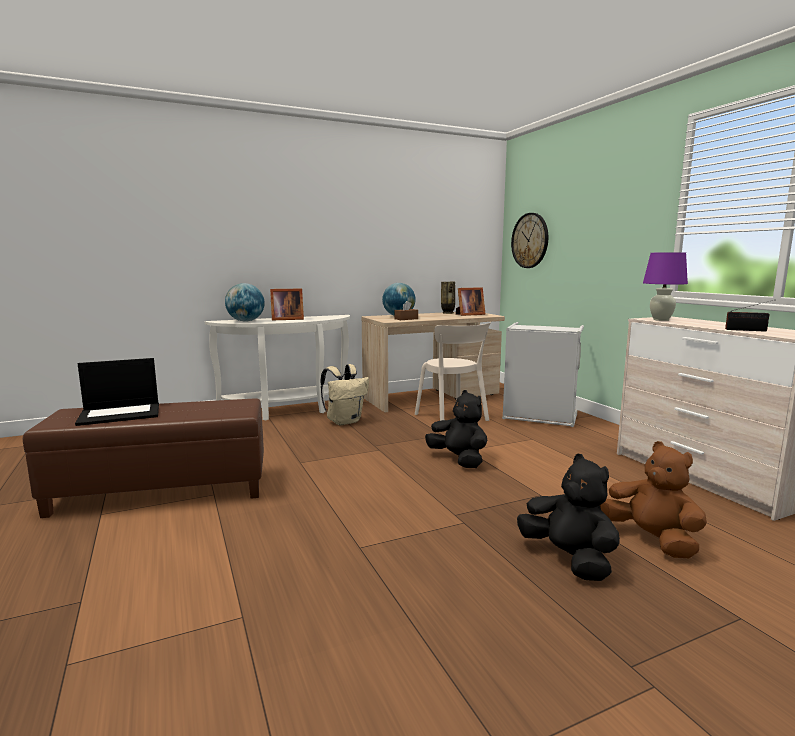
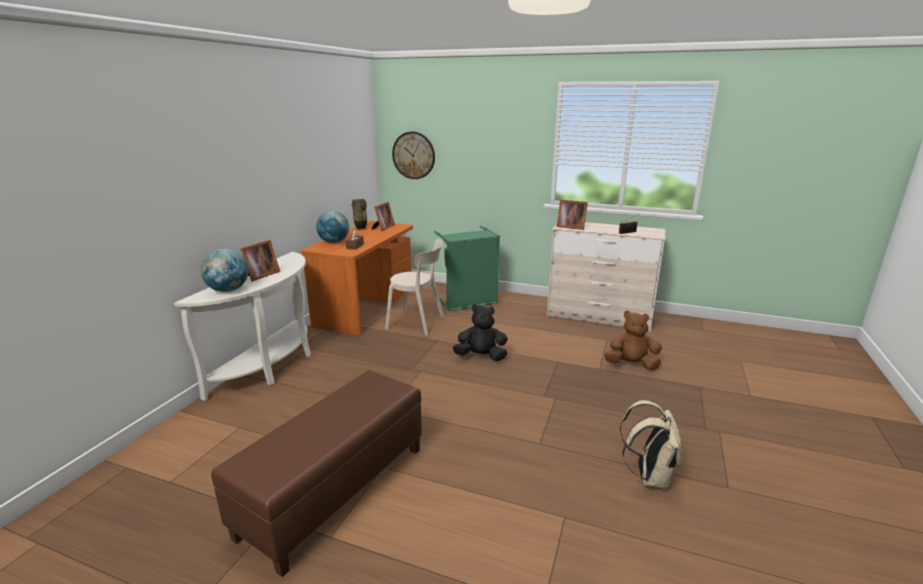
camera: 45 degrees left, 10 degrees up
(121, 414) = (304, 438): laptop -> none
(344, 421) = (345, 357): beige backpack -> beige backpack (649, 476)
(431, 397) = (367, 307): beige desk -> orange desk
(539, 418) = (468, 302): grey laundry basket -> green laundry basket
(568, 559) = (622, 393): black plush toy -> none
(660, 320) = (570, 227): purple table lamp -> picture frame

